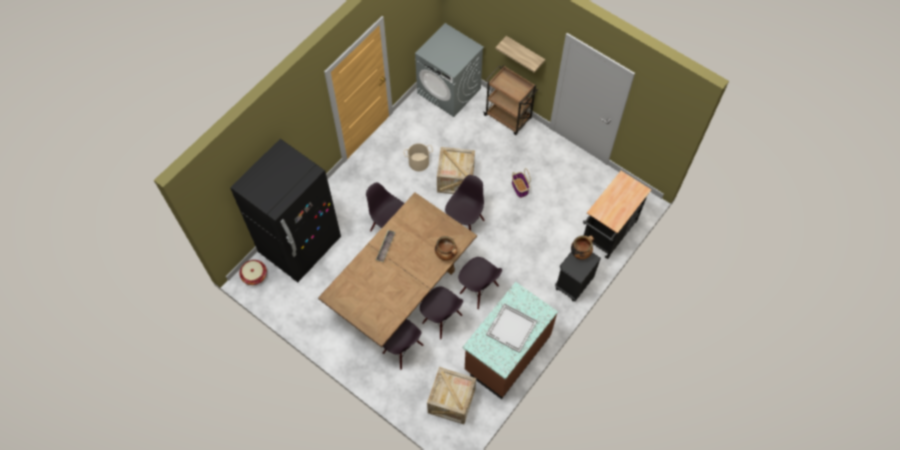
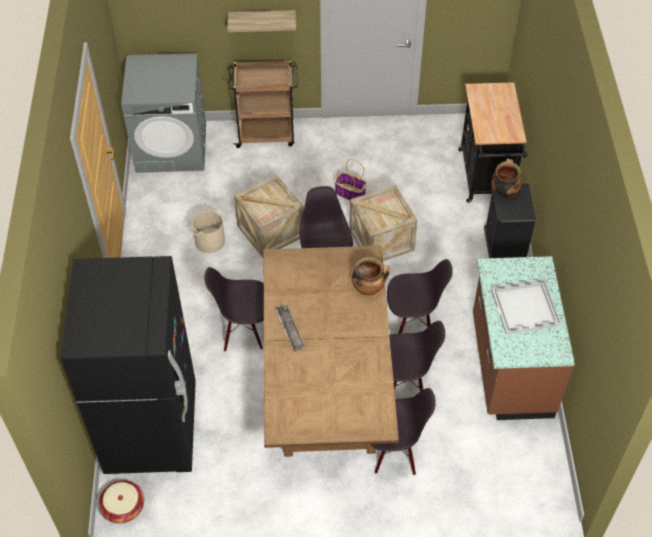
camera: 40 degrees left, 10 degrees down
(451, 401) = (505, 462): crate -> crate (381, 240)

